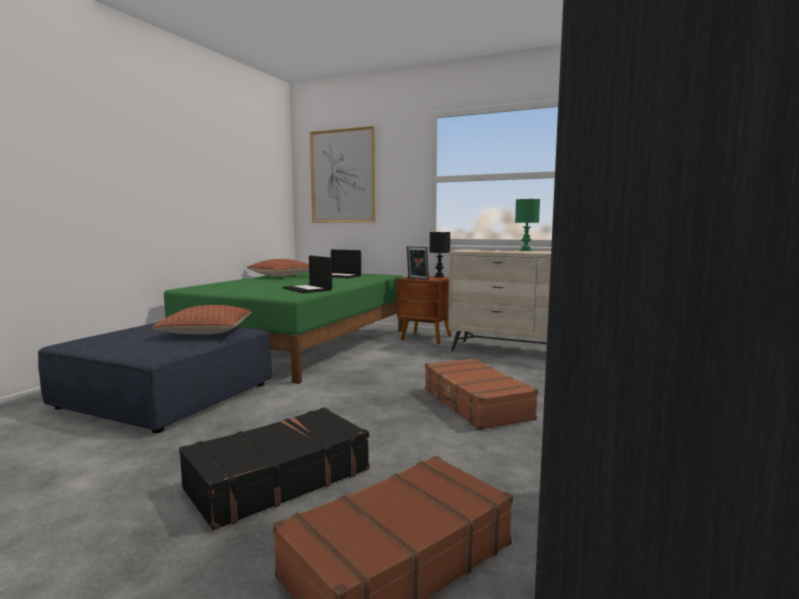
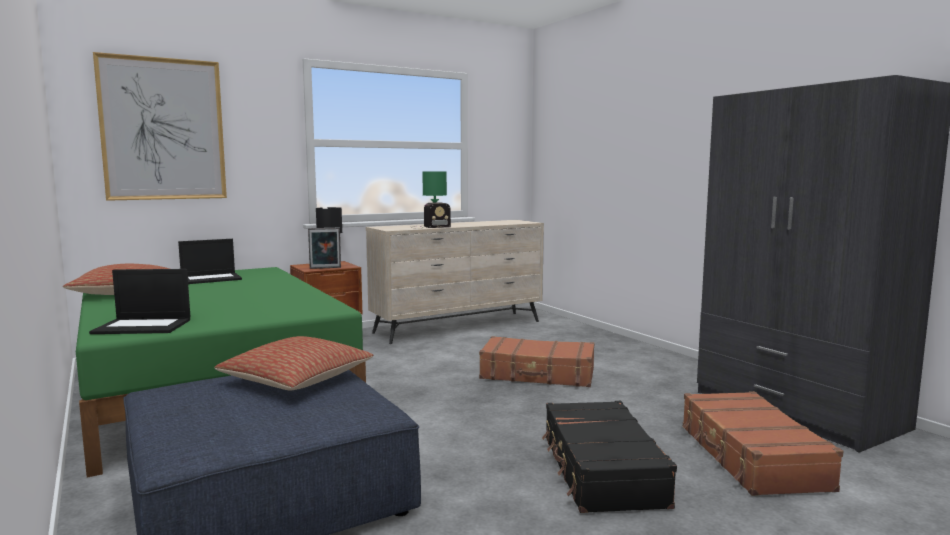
camera: 55 degrees left, 0 degrees up
(308, 289) = (290, 299): laptop -> laptop (144, 326)
(500, 251) = (428, 227): none -> radio

